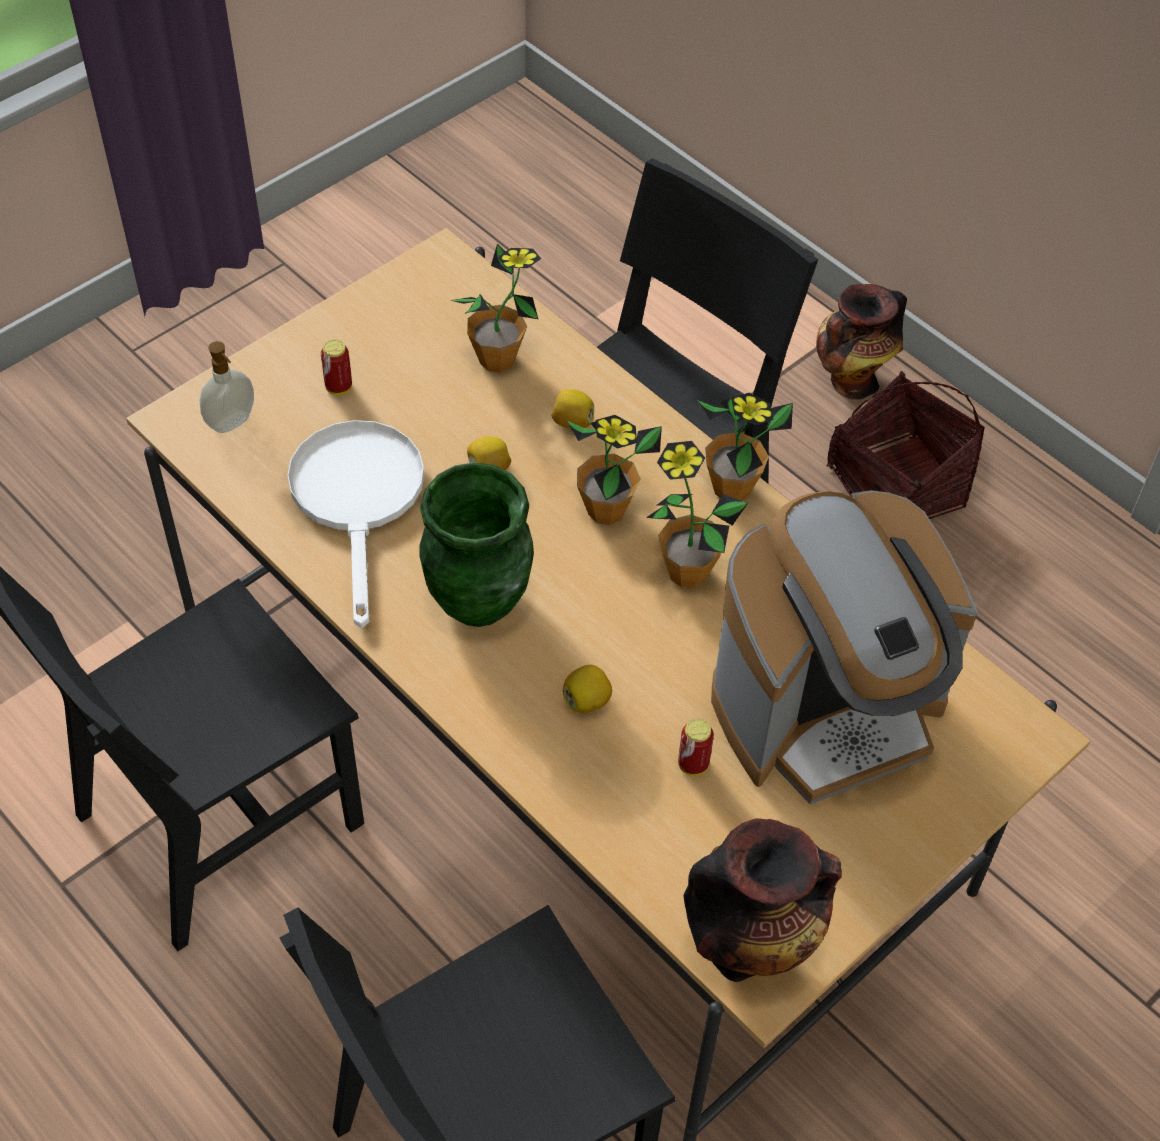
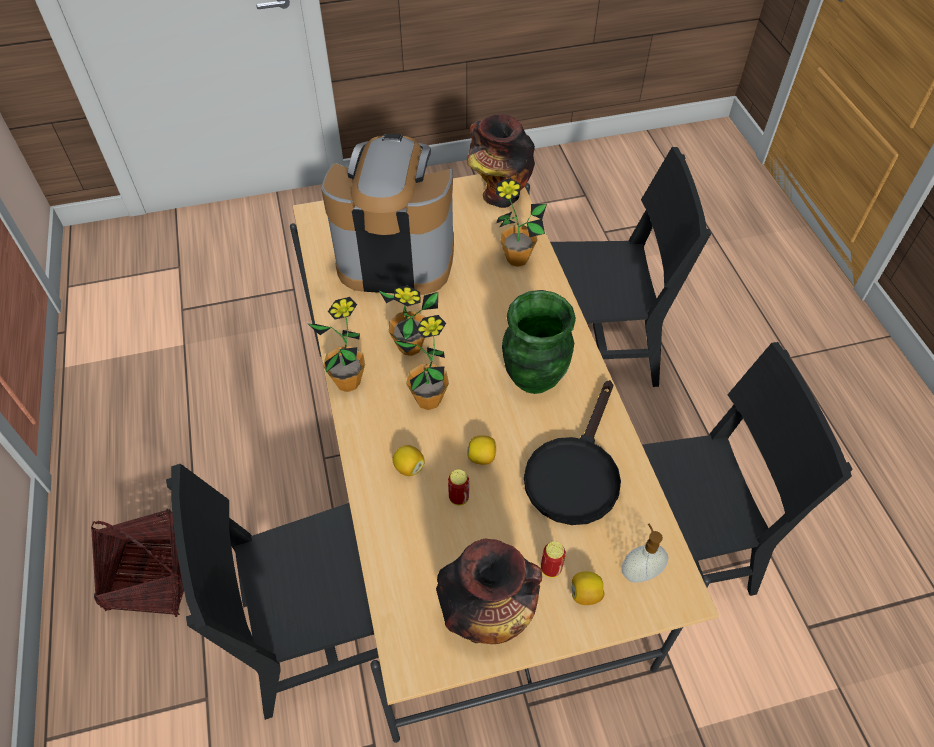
camera: 150 degrees left, 0 degrees up
(358, 500) = (575, 471): white frying pan -> black frying pan
(497, 359) = (426, 541): potted plant -> potted plant (517, 258)
(587, 700) = (506, 307): lemon -> lemon (585, 594)
(693, 765) = (475, 261): can -> can (458, 498)
(852, 382) = (97, 681): vase -> vase (488, 617)

